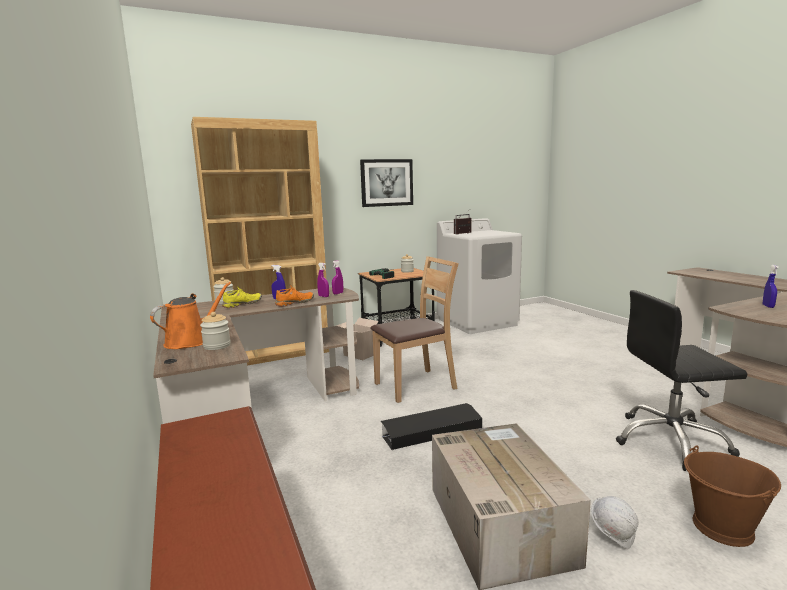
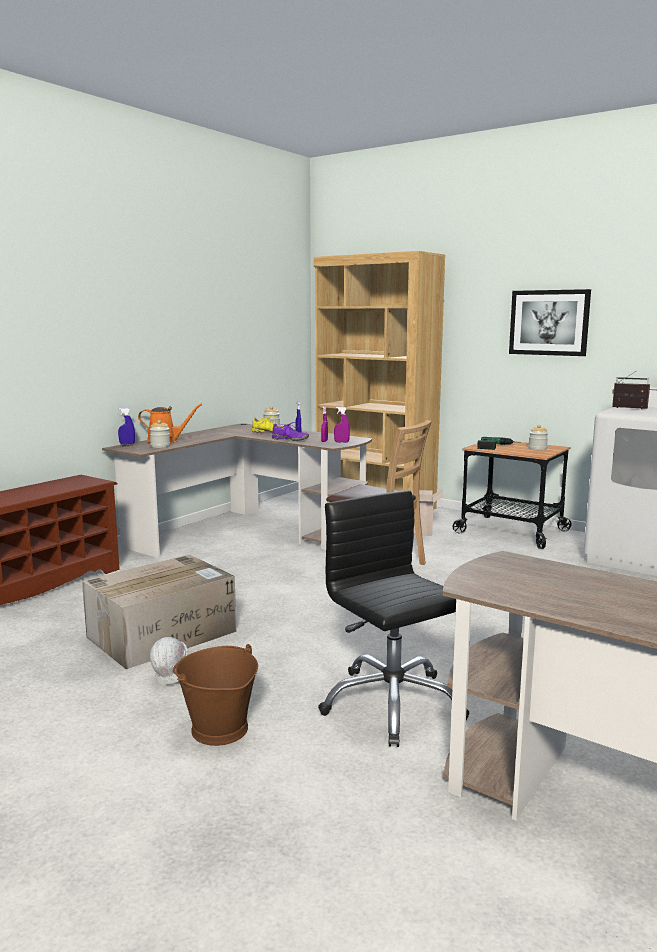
camera: 60 degrees right, 0 degrees up
(295, 303) = (290, 440): orange shoe -> purple shoe
(431, 432) = (285, 589): black storage box -> none
(768, 306) = (564, 579): blue spray bottle -> blue spray bottle (127, 444)

